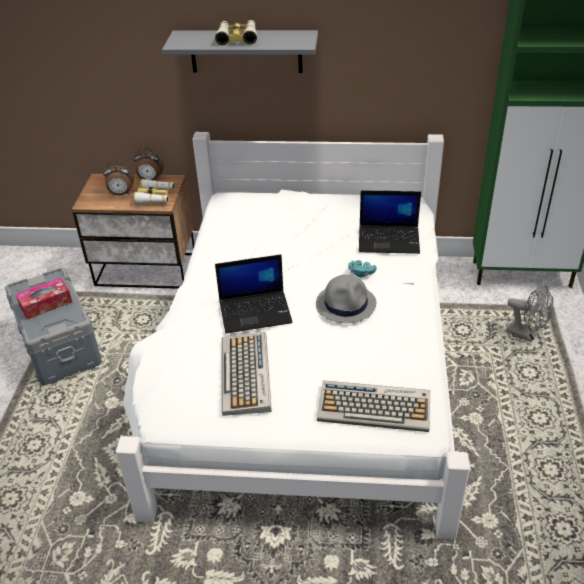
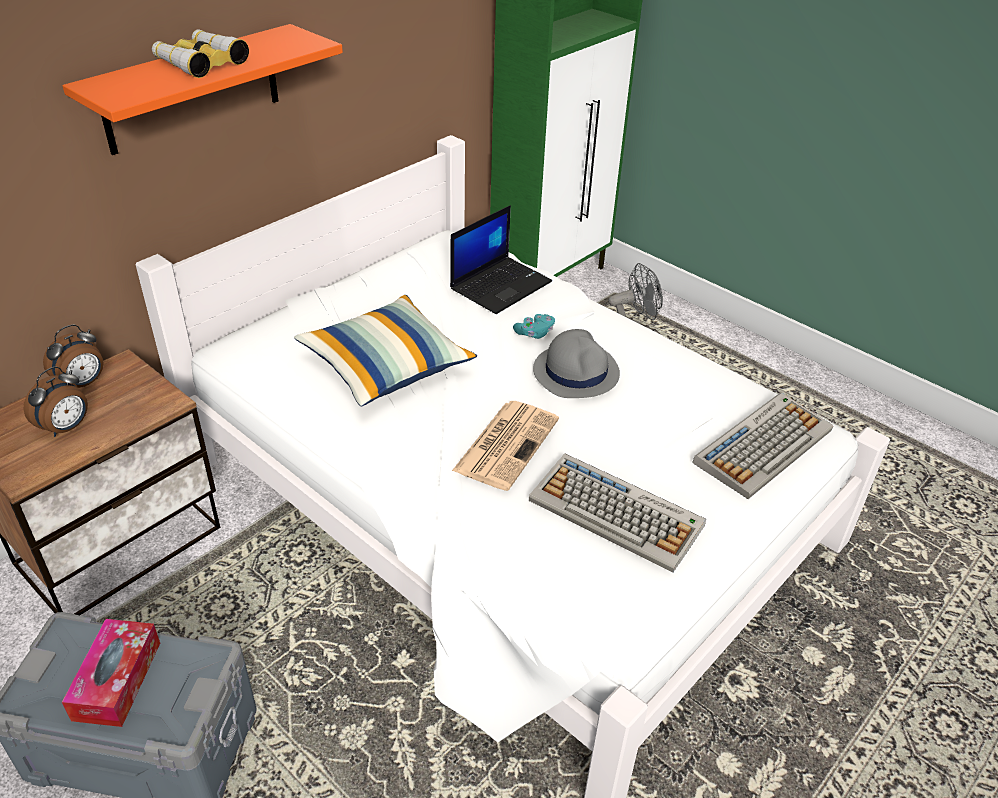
camera: 55 degrees left, 0 degrees up
(155, 197) = (135, 400): binoculars -> none
(246, 51) = (192, 89): grey shelf -> orange shelf
(256, 311) = (506, 443): laptop -> newspaper
(271, 245) = (386, 366): none -> pillow

